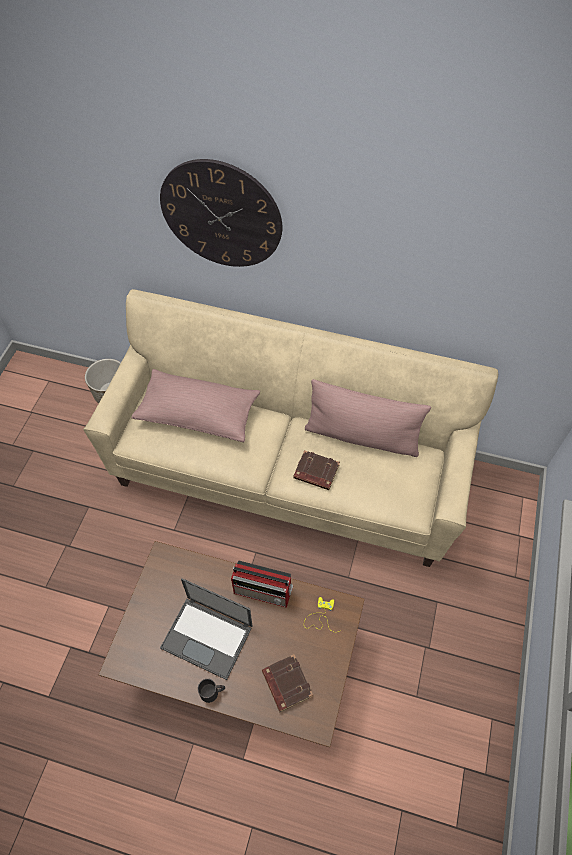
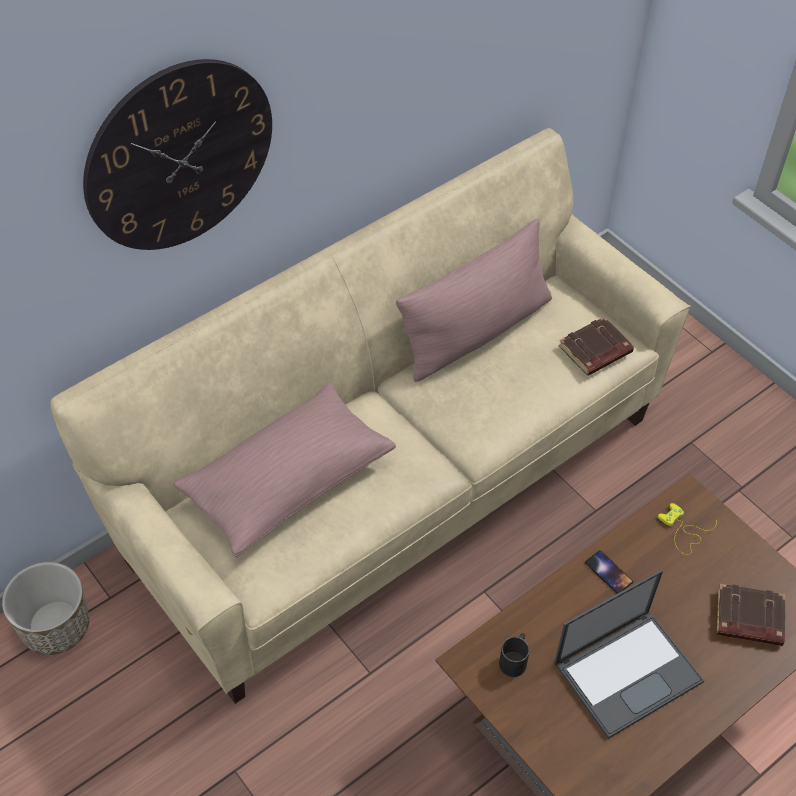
camera: 55 degrees left, 5 degrees down
(213, 692) = (709, 708): black mug -> black mug (515, 659)
(264, 592) = (608, 572): radio -> phone
(315, 472) = (494, 407): brown book -> brown book (595, 351)

